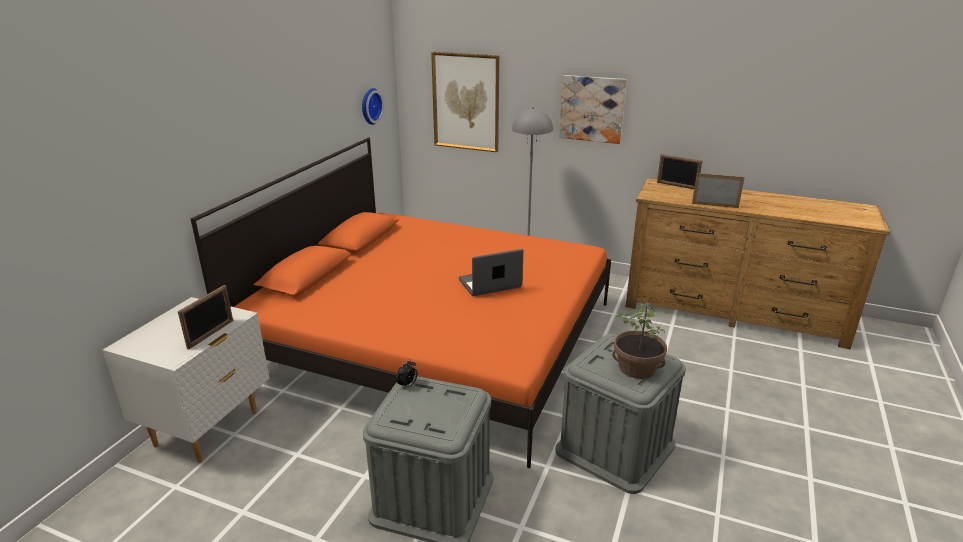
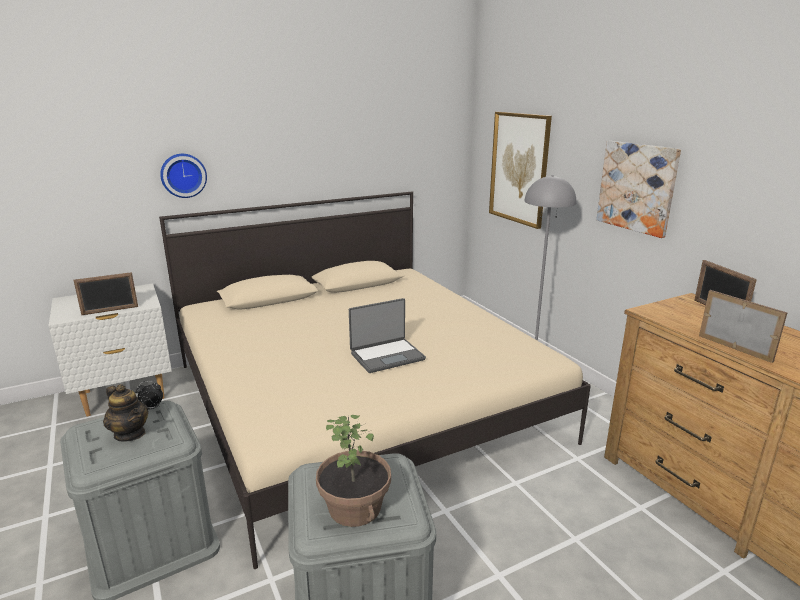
camera: 40 degrees right, 5 degrees down
(369, 106) = (421, 161): wall clock -> wall clock (183, 175)
(430, 405) = (130, 434): none -> teapot
(434, 338) = (359, 400): orange bed -> beige bed
(490, 284) = (387, 356): laptop -> laptop turned 135 degrees clockwise

